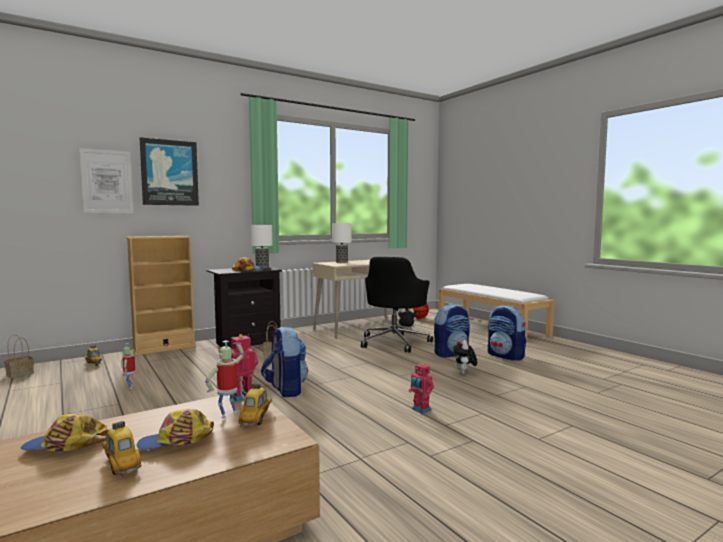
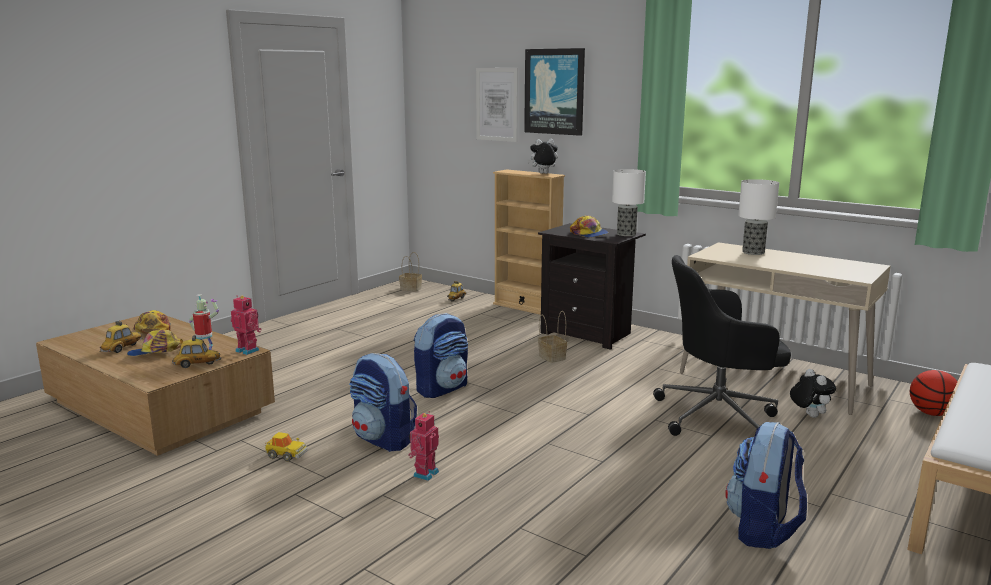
camera: 70 degrees right, 10 degrees up
(129, 387) = (405, 328): toy robot -> none
(176, 442) = (155, 352): cap -> cap turned 75 degrees counterclockwise
(356, 456) = (286, 455): none -> toy car
(451, 353) = (710, 471): backpack -> backpack (384, 439)
(464, 373) = (605, 492): plush toy -> plush toy (543, 173)

